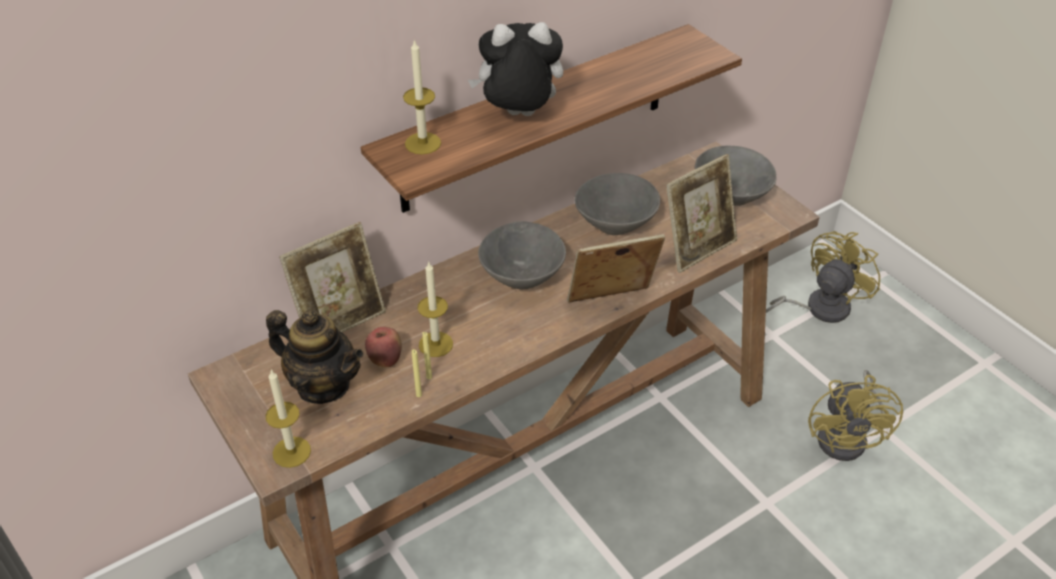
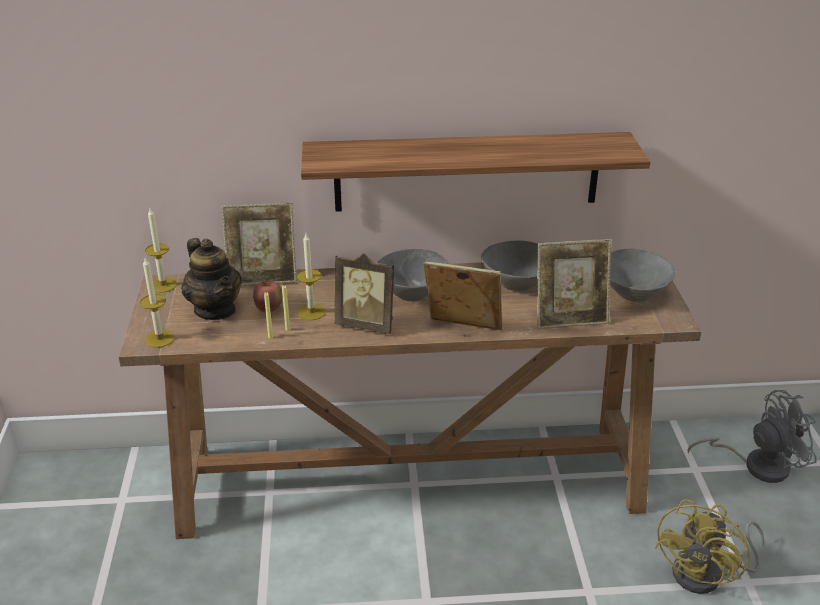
camera: 30 degrees right, 10 degrees down
(423, 143) = (344, 150): candle -> candle (163, 285)
(508, 335) = (367, 324): none -> picture frame
(518, 116) = (429, 152): plush toy -> none
(817, 308) = (756, 465): yellow fan -> grey fan

